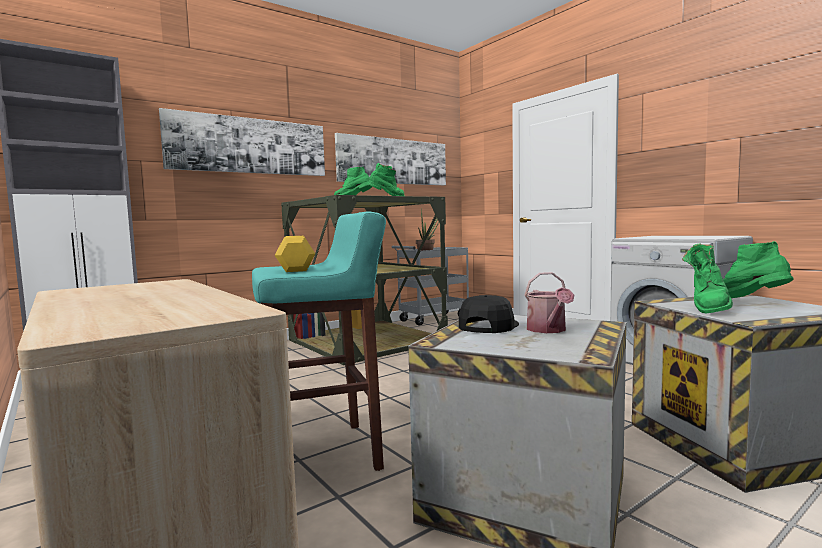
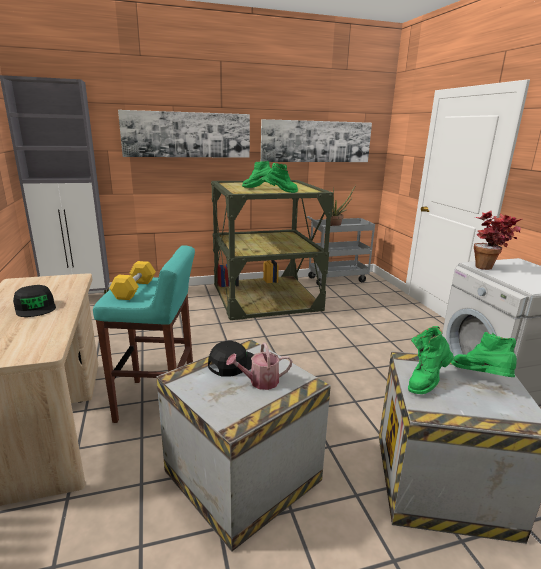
camera: 20 degrees right, 15 degrees up
(148, 296) = (35, 307): none -> black cap
(548, 330) = (260, 382): watering can -> watering can turned 60 degrees clockwise
(646, 237) = (489, 268): none -> potted plant

